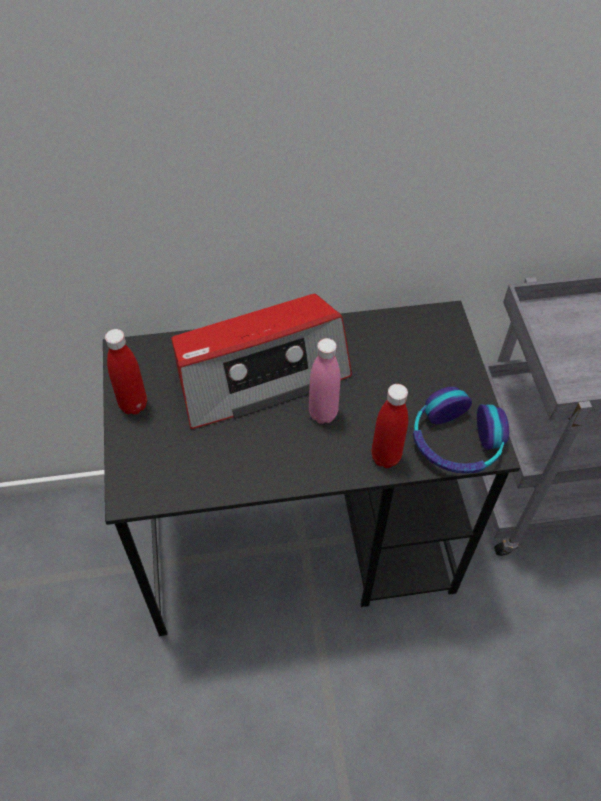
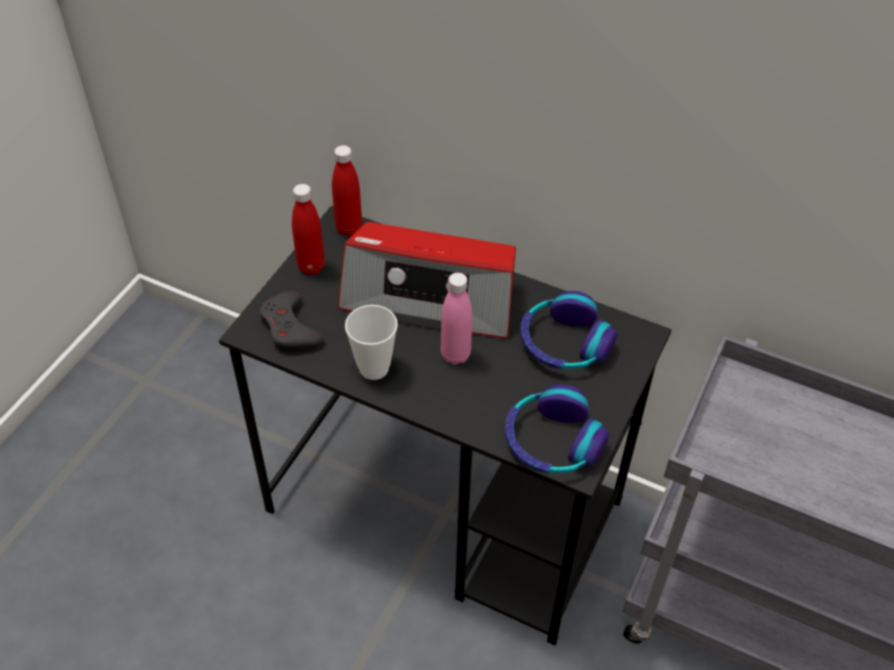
camera: 35 degrees right, 5 degrees down
(162, 471) = (290, 327): none -> grey game controller
(267, 464) = (374, 368): none -> cup
(385, 457) = (477, 418): red bottle -> red bottle (349, 228)
(396, 355) = (564, 343): none -> headphones

